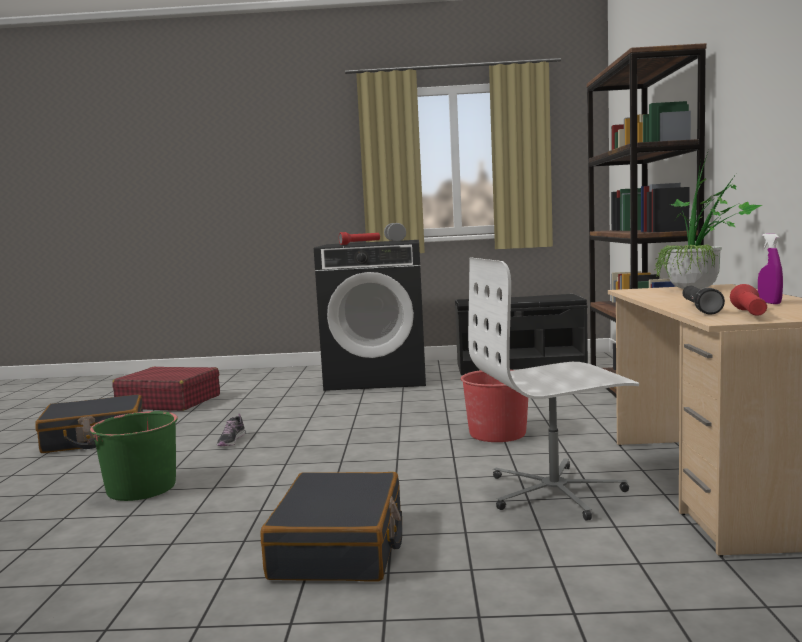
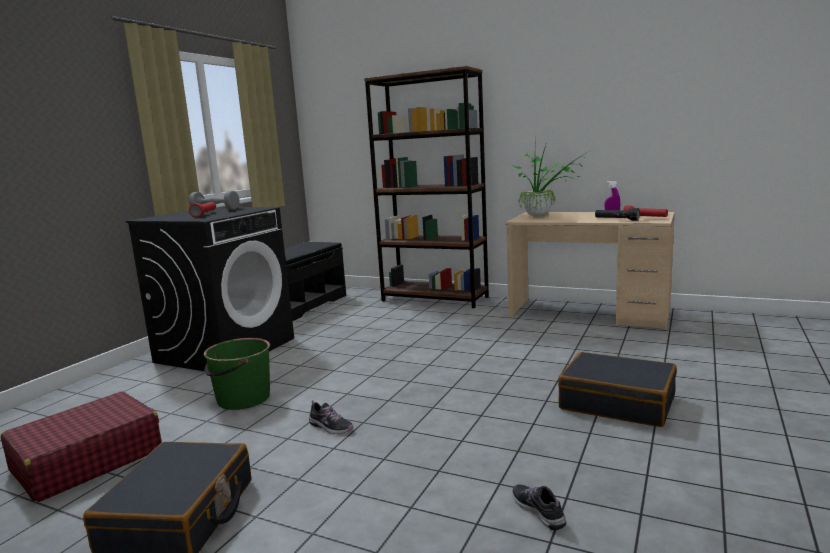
camera: 65 degrees left, 5 degrees up
(77, 537) = (538, 511): none -> shoe
(140, 488) = (427, 478): green bucket -> green bucket (242, 399)
(498, 433) = (451, 337): red bucket -> none
(555, 492) = (570, 342): white office chair -> none

